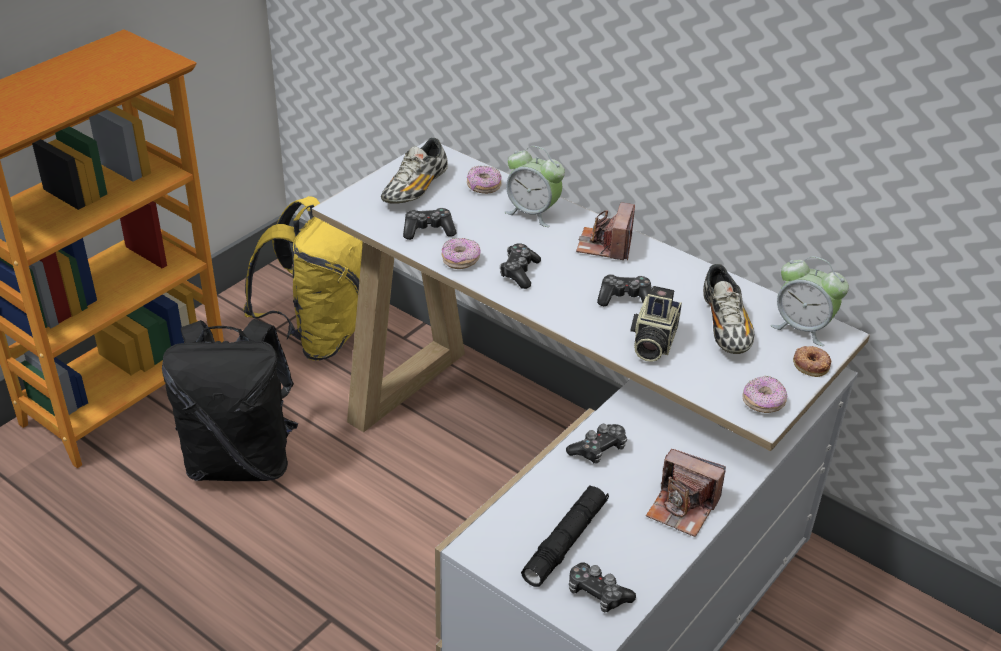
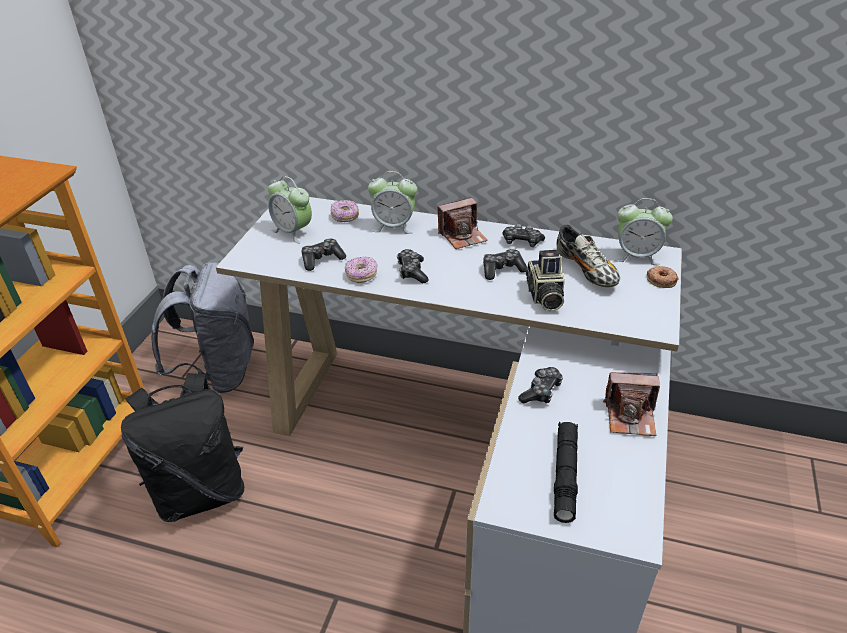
camera: 20 degrees left, 0 degrees up
(319, 335) = (219, 372): yellow backpack -> grey backpack
(415, 189) = (293, 232): shoe -> alarm clock
(597, 594) = (617, 510): game controller -> game controller (522, 242)
(605, 245) = (462, 236): camera -> camera turned 105 degrees counterclockwise
(763, 403) = (651, 317): donut -> none

